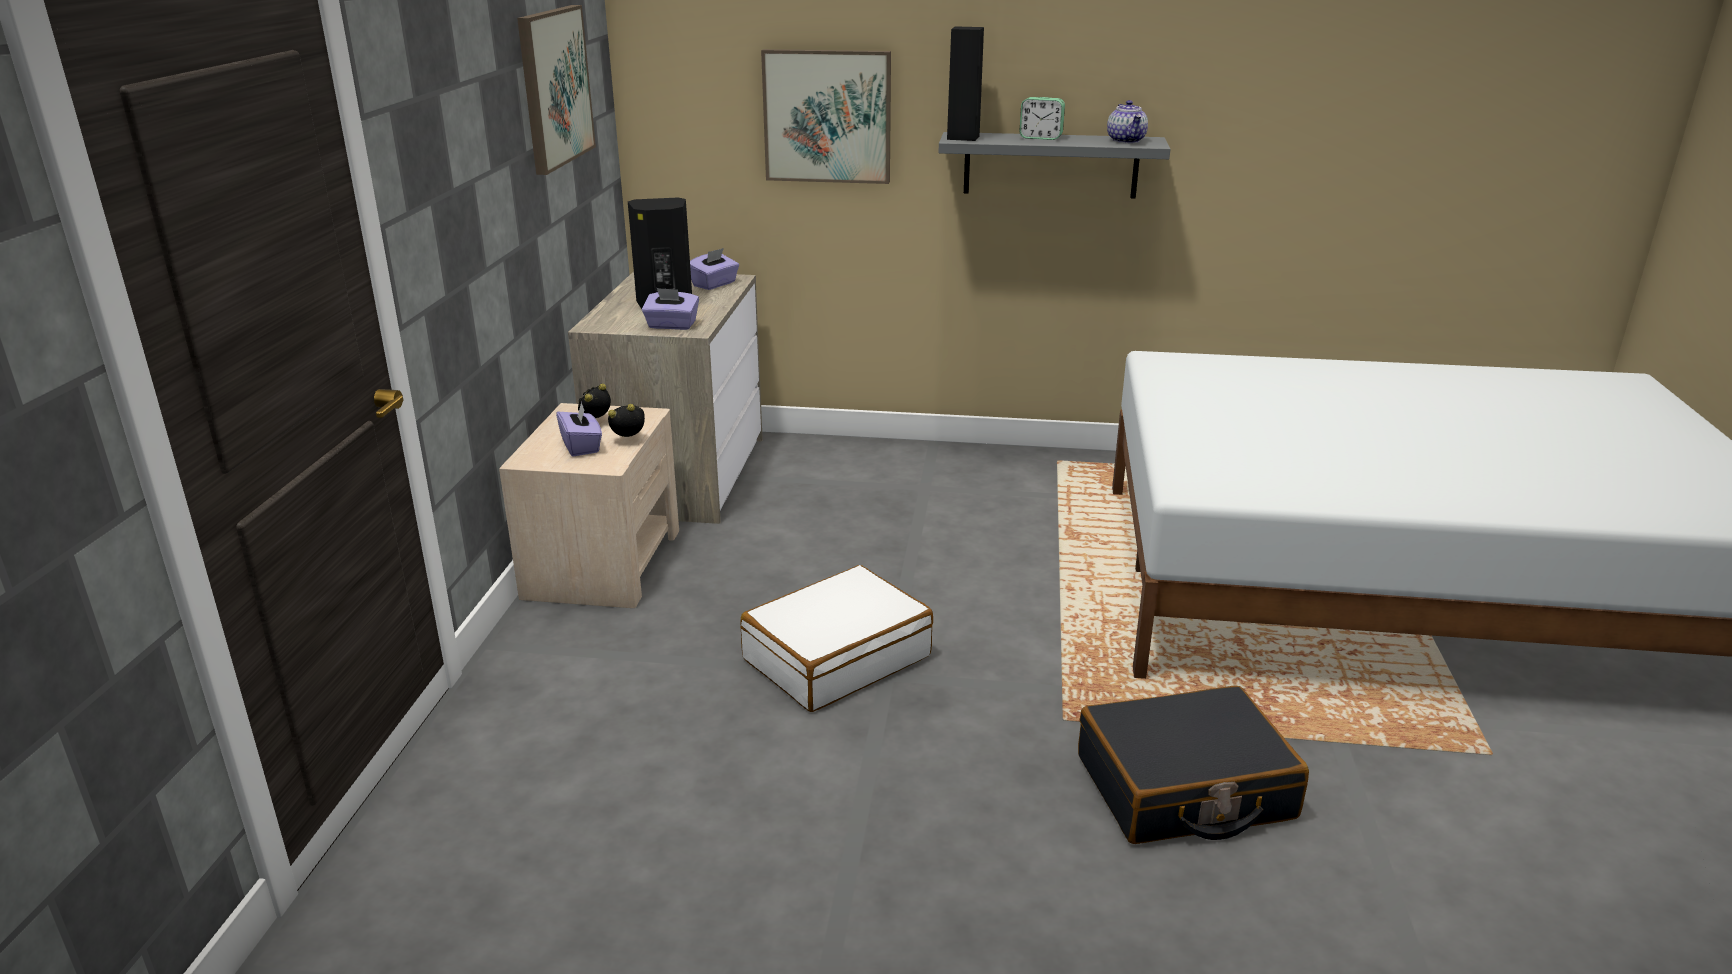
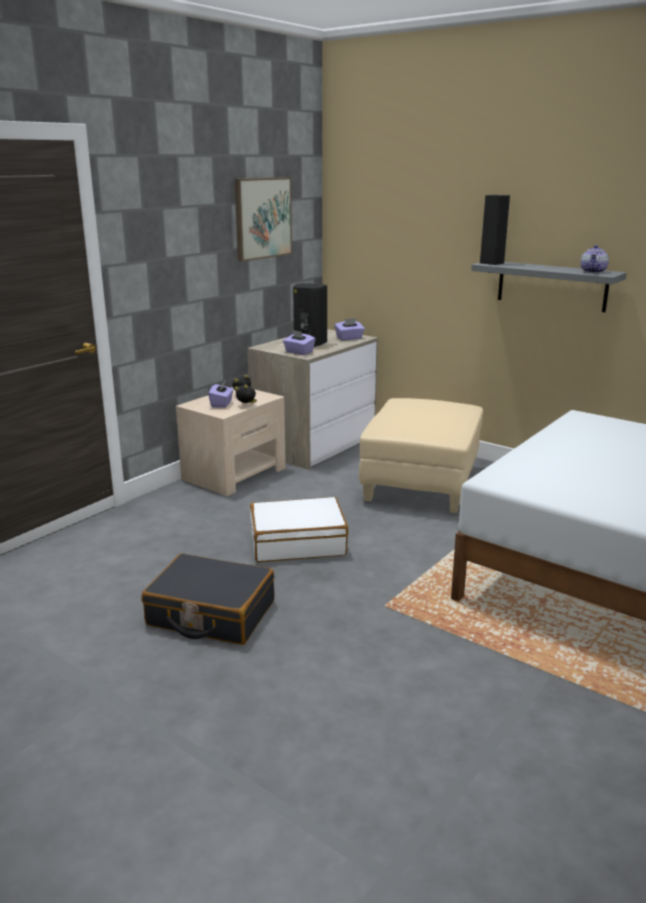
camera: 30 degrees right, 5 degrees down
(827, 116) = (425, 247): picture -> none
(911, 505) = (421, 484): none -> beige ottoman
(1040, 137) = (540, 266): alarm clock -> none
(1184, 788) = (415, 660): black suitcase -> black suitcase (211, 614)

